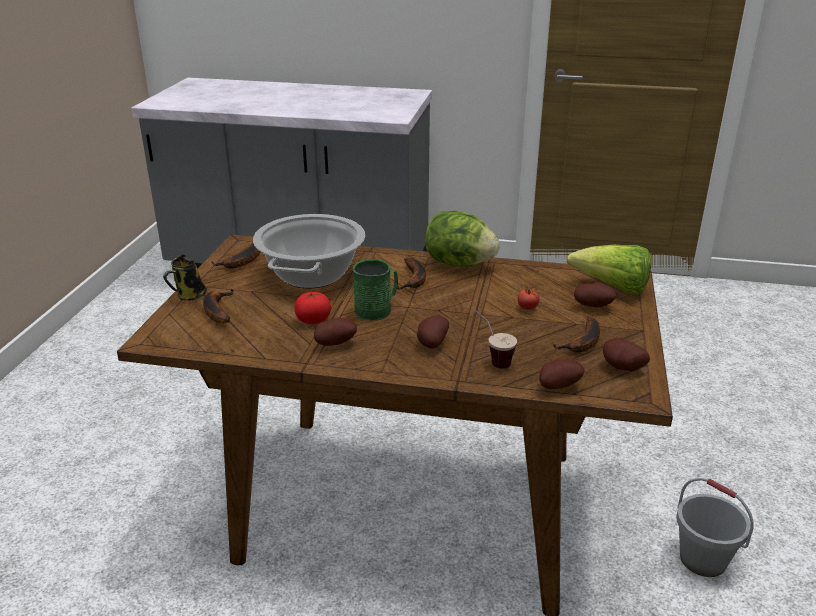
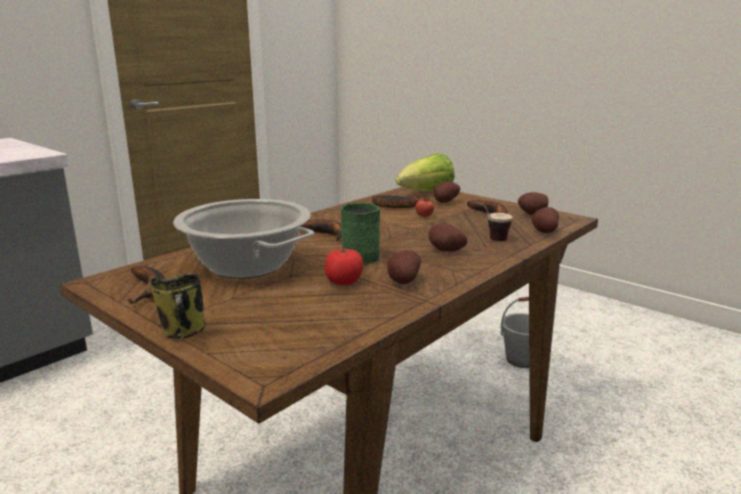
camera: 60 degrees left, 10 degrees down
(216, 310) = (248, 323): banana -> banana (391, 206)
(459, 264) = (322, 217): lettuce -> none

